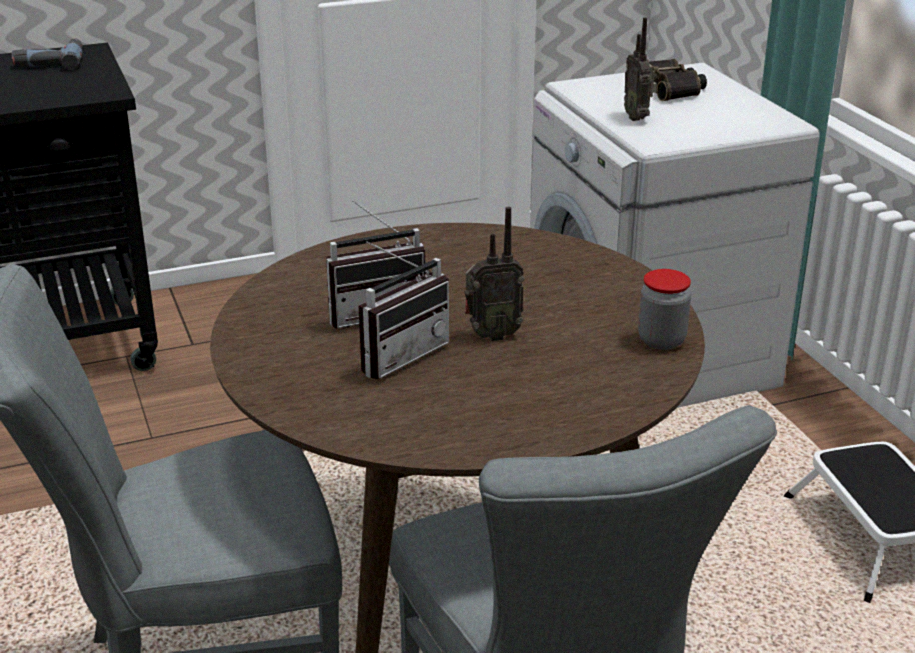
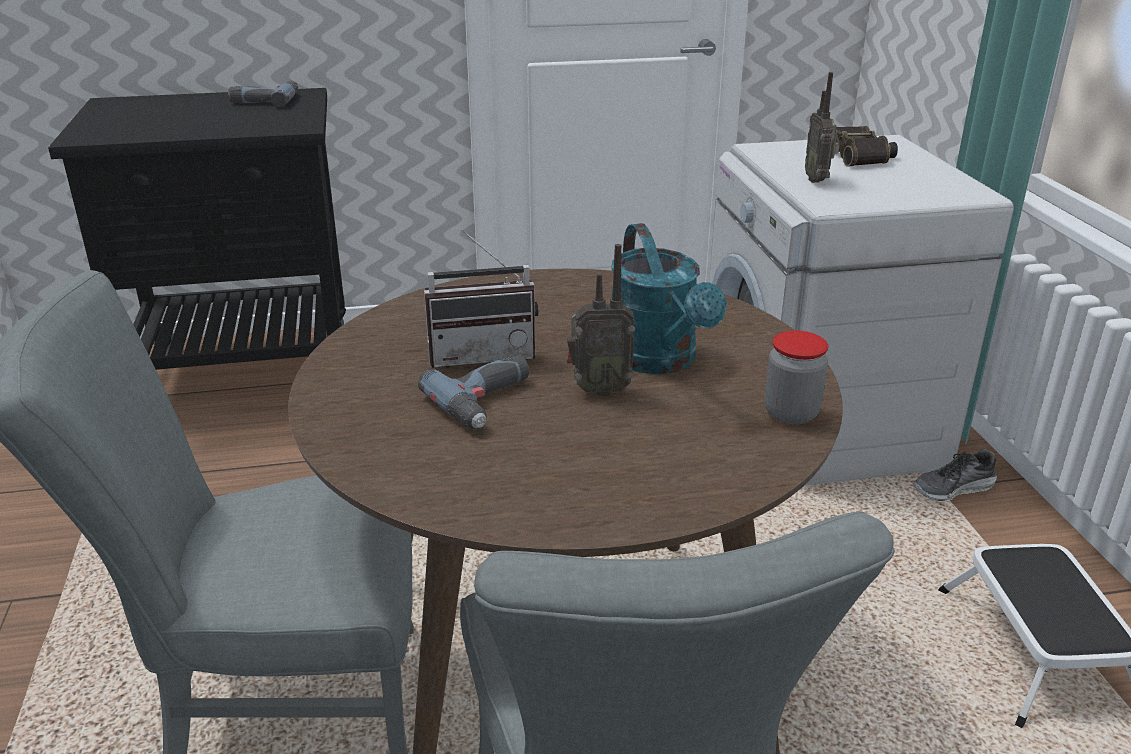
camera: 10 degrees right, 0 degrees up
(398, 354) = (489, 401): radio -> power drill
(536, 305) = (659, 361): none -> turquoise watering can
(785, 404) = (953, 489): none -> shoe

